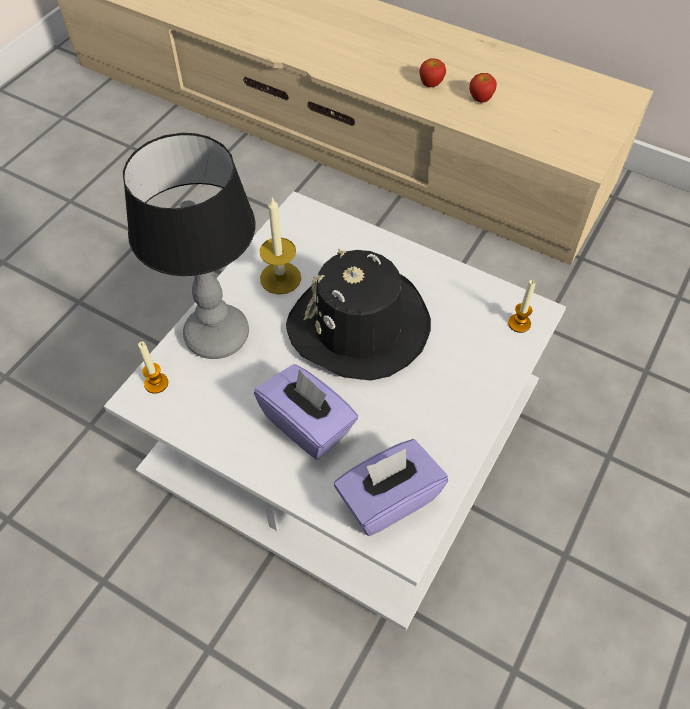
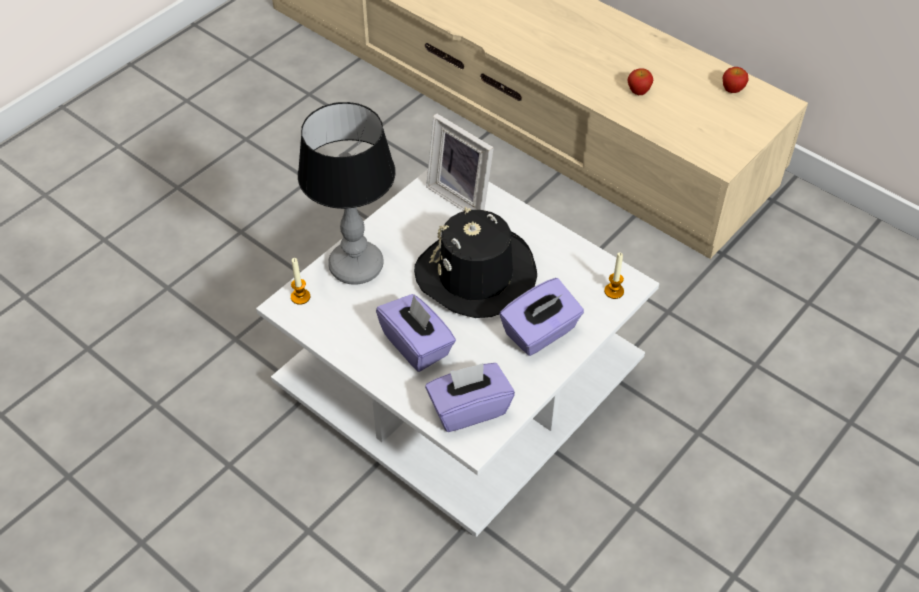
camera: 10 degrees right, 5 degrees down
(280, 278) = (418, 227): candle -> none
(323, 234) = (463, 195): none -> picture frame
(431, 83) = (595, 71): apple -> apple (732, 89)
(449, 386) = (540, 332): none -> purple tissue box

